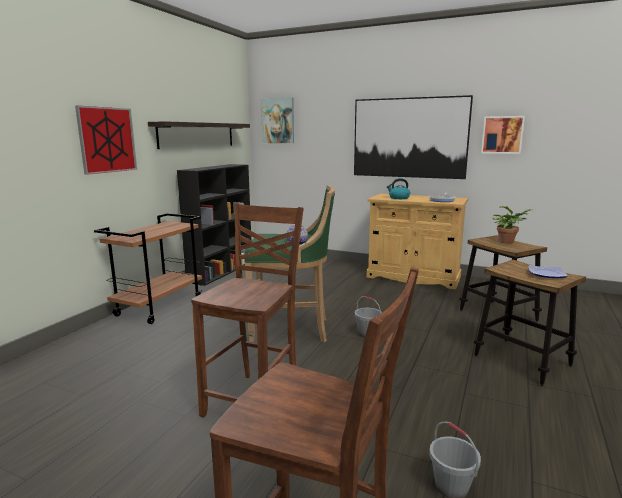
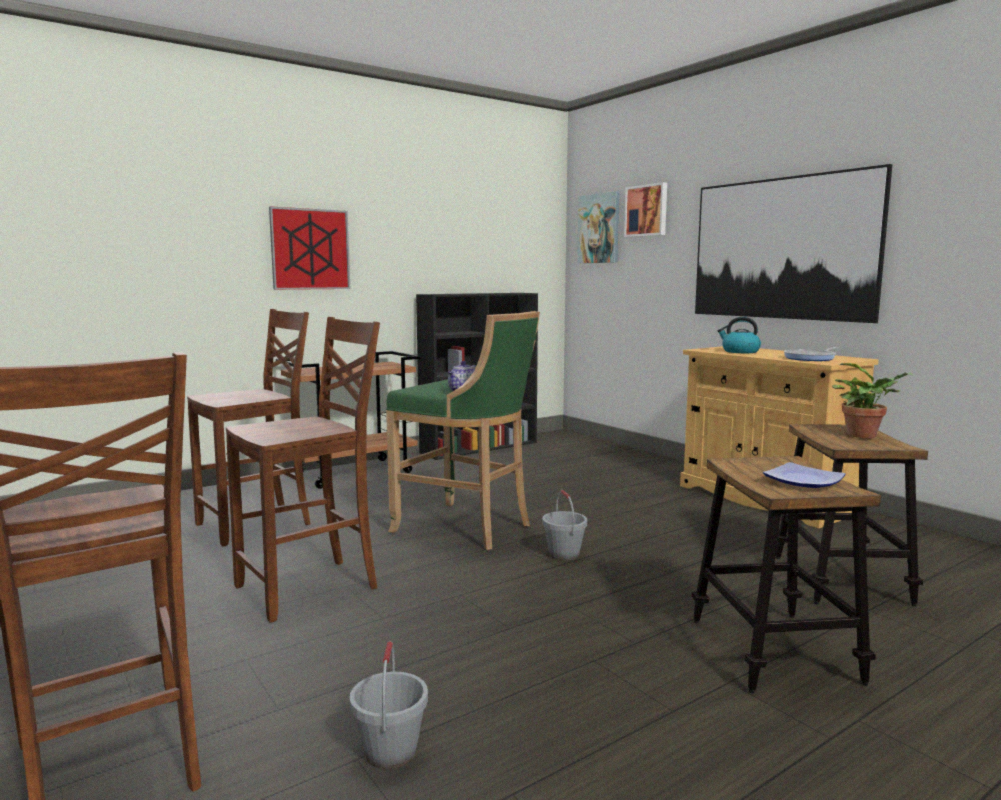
camera: 30 degrees right, 5 degrees down
(144, 364) = (257, 525): none -> brown chair
(197, 135) = (460, 248): shelf -> none
(502, 135) = (948, 236): picture -> picture (647, 210)

